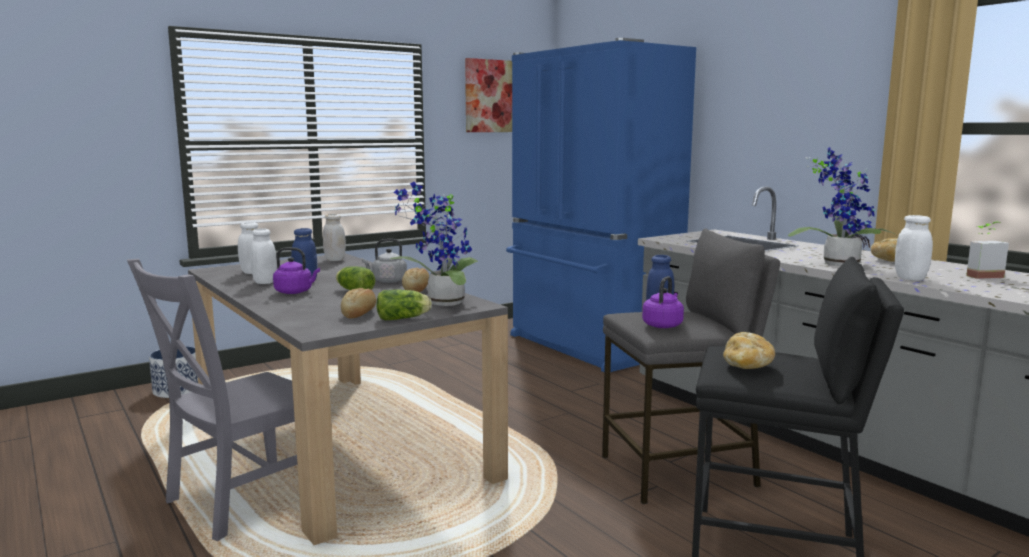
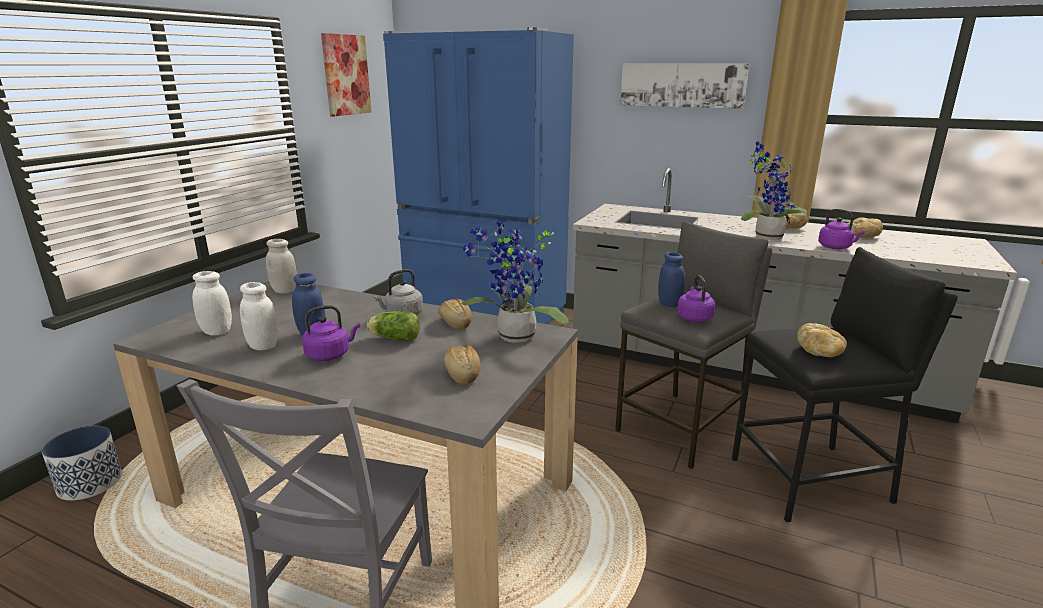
camera: 30 degrees left, 10 degrees up
(404, 318) = (518, 370): lettuce -> none
(804, 95) = (682, 85): none -> picture
(910, 278) = (836, 247): white jar -> purple kettle
(980, 275) = (861, 236): potted plant -> bread

